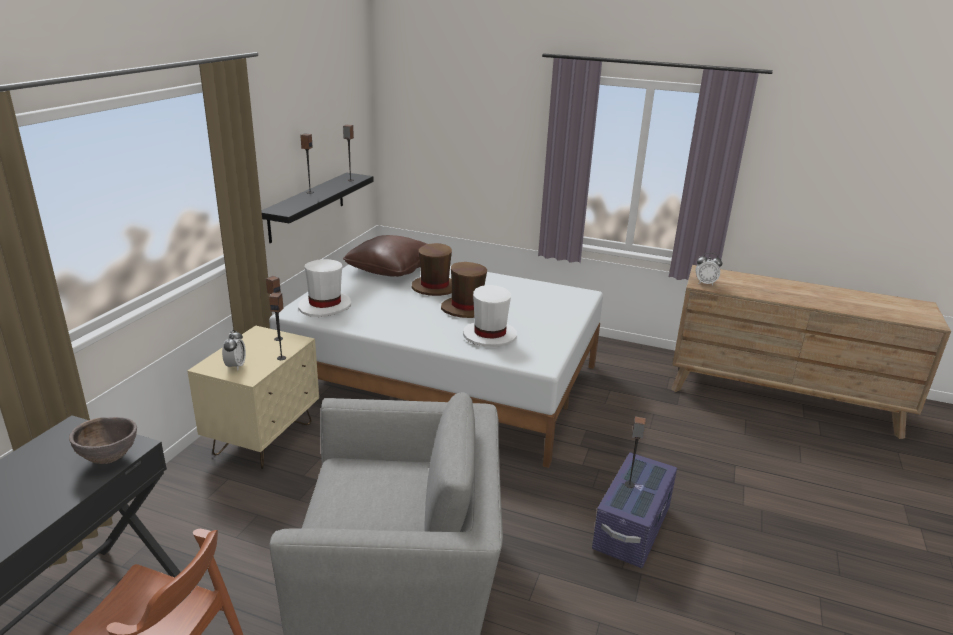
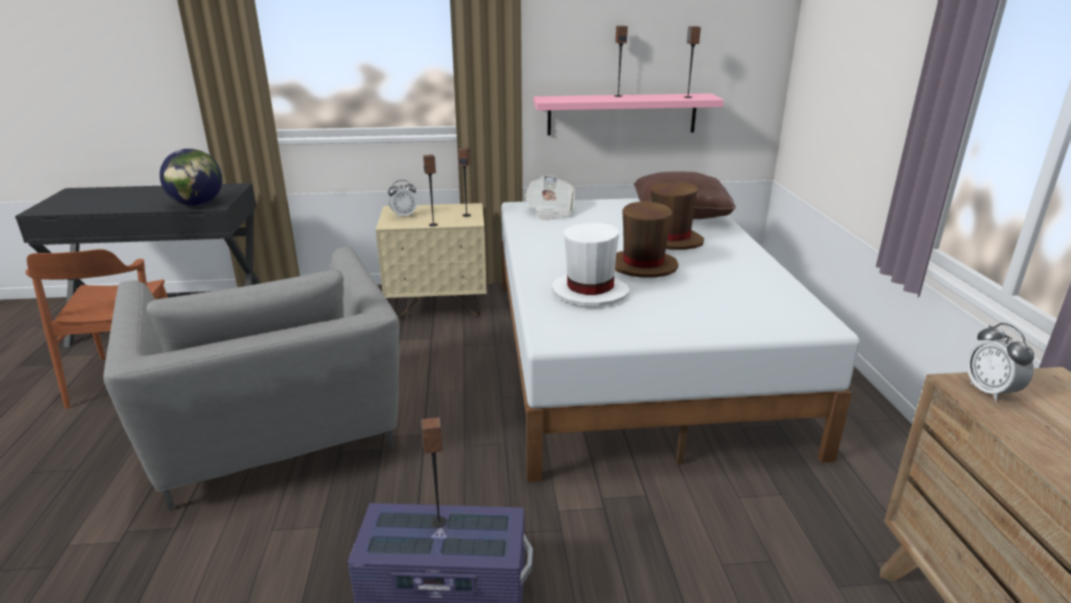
camera: 65 degrees right, 0 degrees up
(109, 459) = (197, 204): brown bowl -> globe
(307, 206) = (622, 114): black shelf -> pink shelf
(325, 306) = (549, 212): white hat -> newspaper

